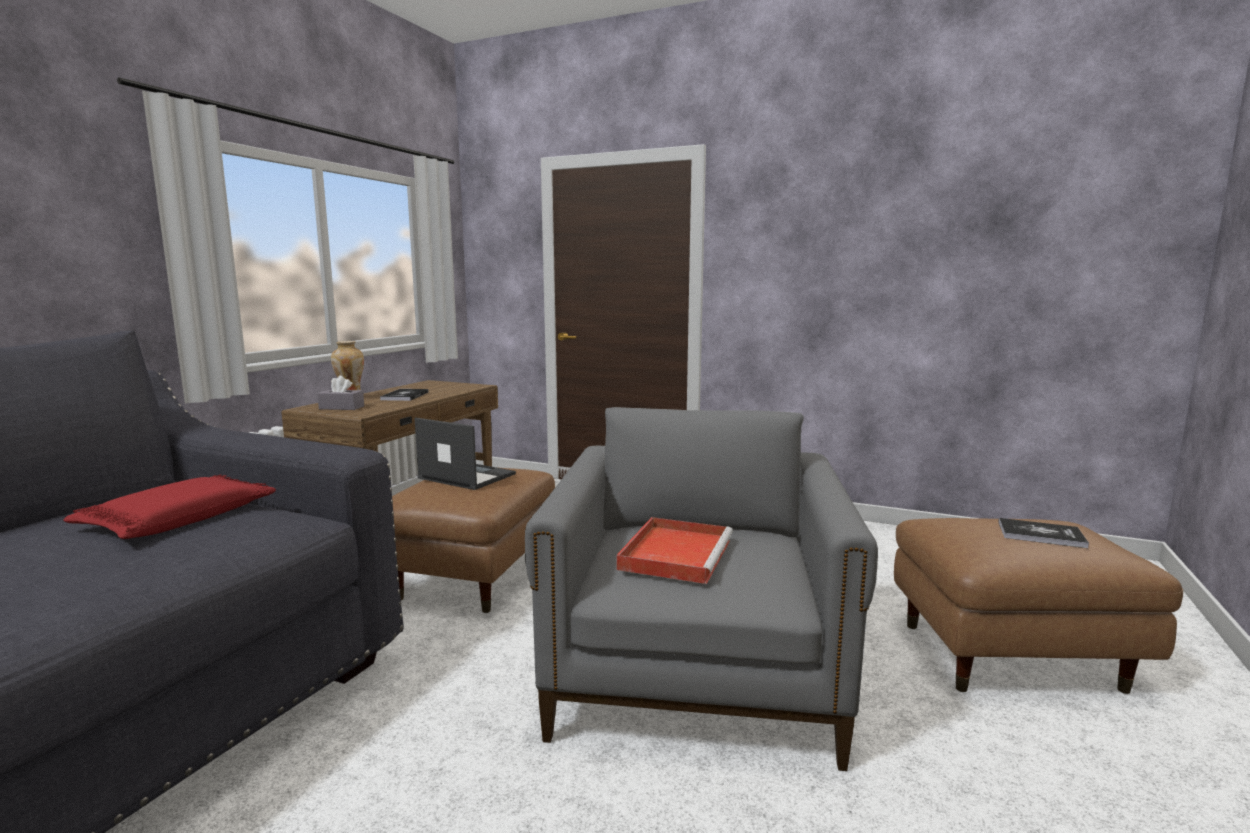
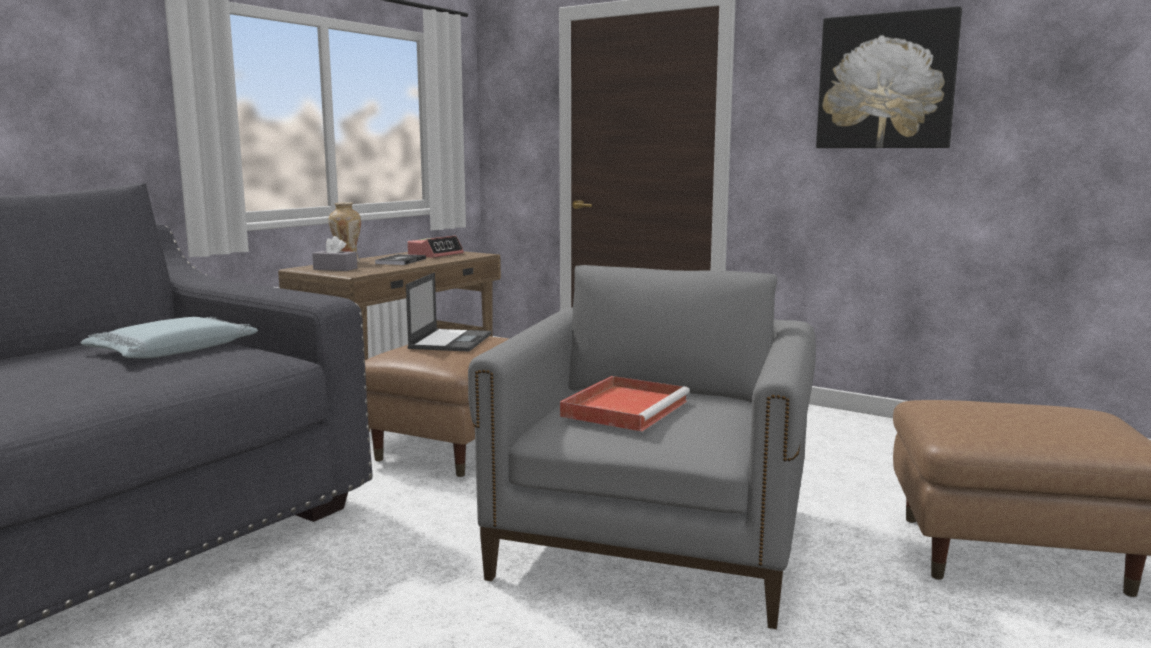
camera: 10 degrees right, 0 degrees up
(179, 516) = (173, 348): red pillow -> blue pillow
(436, 387) = (435, 255): none -> alarm clock
(465, 476) = (450, 341): laptop -> laptop turned 60 degrees clockwise
(842, 230) = (886, 81): none -> picture
(1041, 534) = (1046, 417): book -> none

